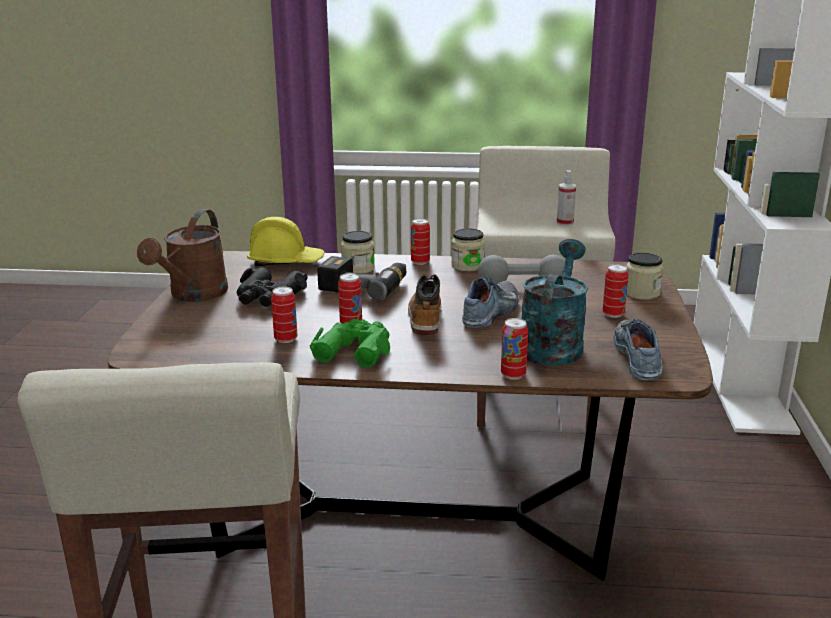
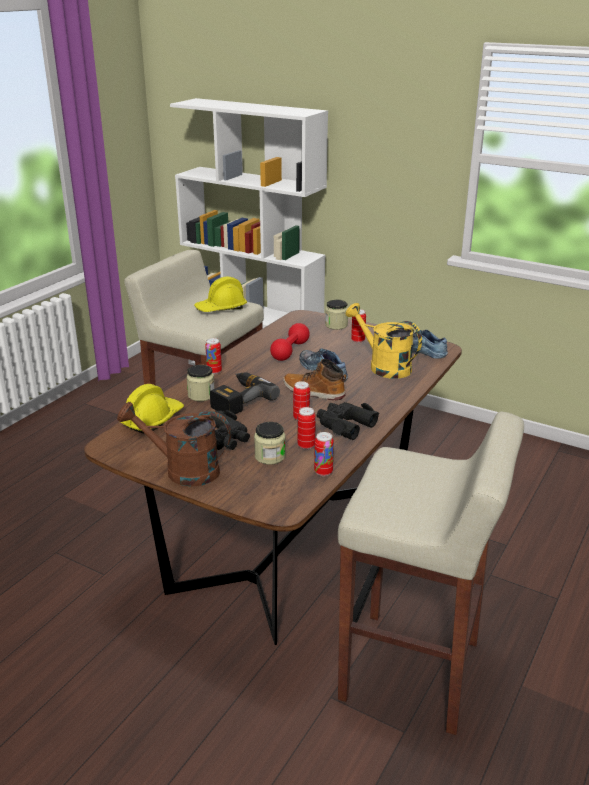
camera: 65 degrees left, 5 degrees up
(193, 295) = (182, 470): brown watering can -> brown watering can turned 150 degrees clockwise
(355, 350) = (344, 425): green binoculars -> black binoculars
(467, 266) = (240, 358): jar -> jar (270, 456)
(513, 375) = (414, 387): can -> can (323, 472)
(522, 284) = (290, 351): grey dumbbell -> red dumbbell
(552, 344) = (383, 366): turquoise watering can -> yellow watering can
(565, 223) = (221, 308): spray bottle -> yellow hard hat

